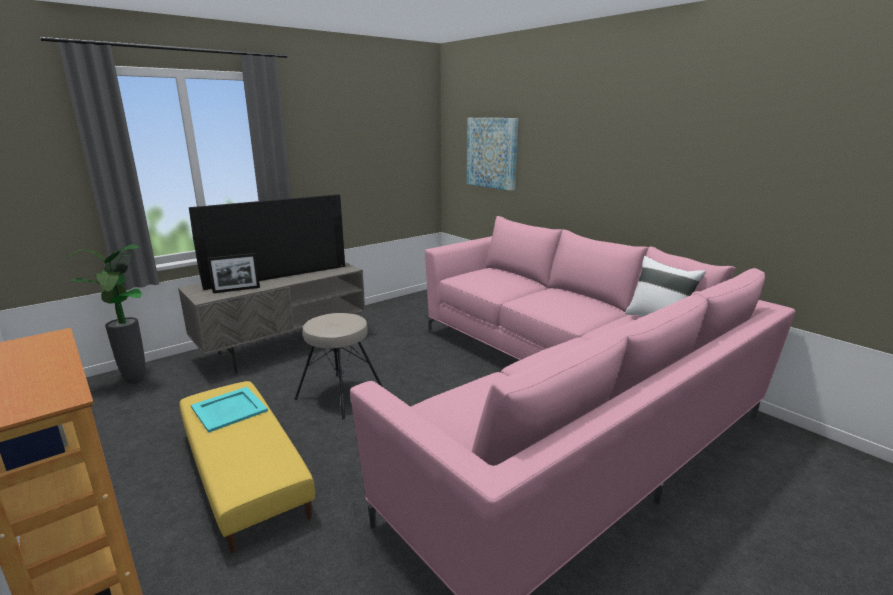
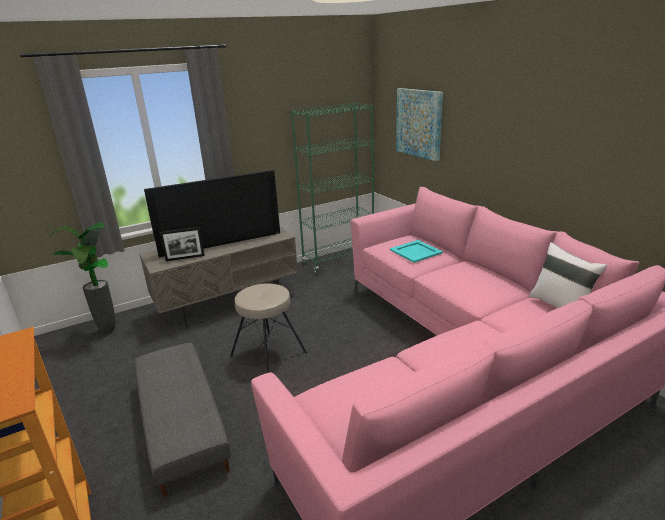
camera: 10 degrees right, 5 degrees up
(229, 409) = (170, 371): turquoise tray -> turquoise tray (415, 251)
(243, 472) = (181, 423): yellow ottoman -> grey ottoman
(405, 303) = (338, 260): none -> green bookcase

